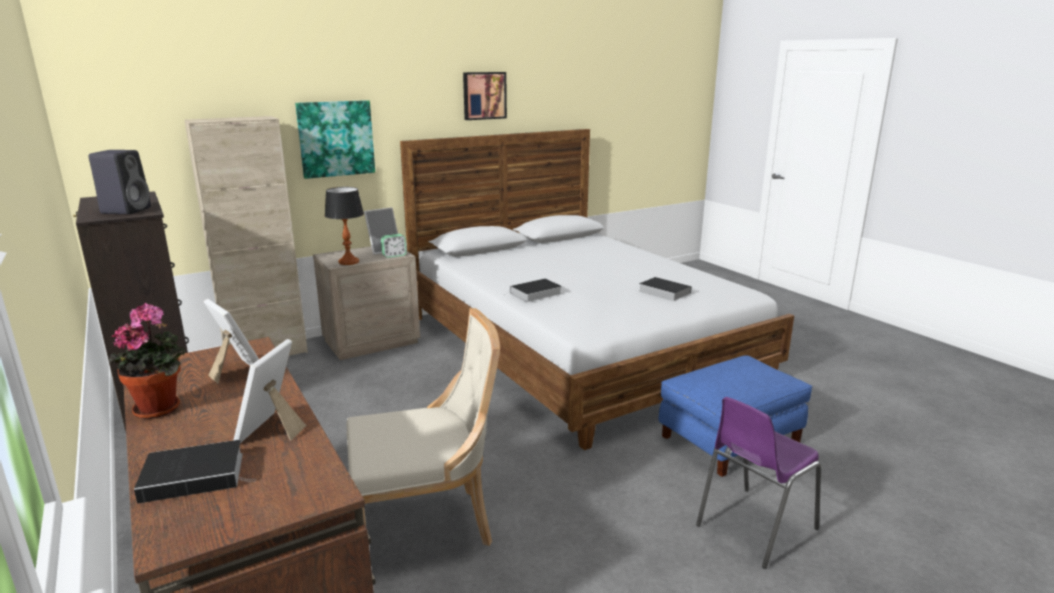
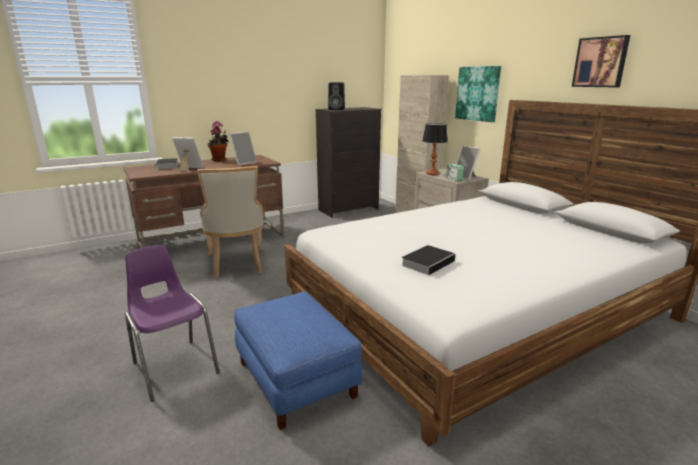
camera: 90 degrees right, 0 degrees up
(534, 294) = (401, 218): book -> none

